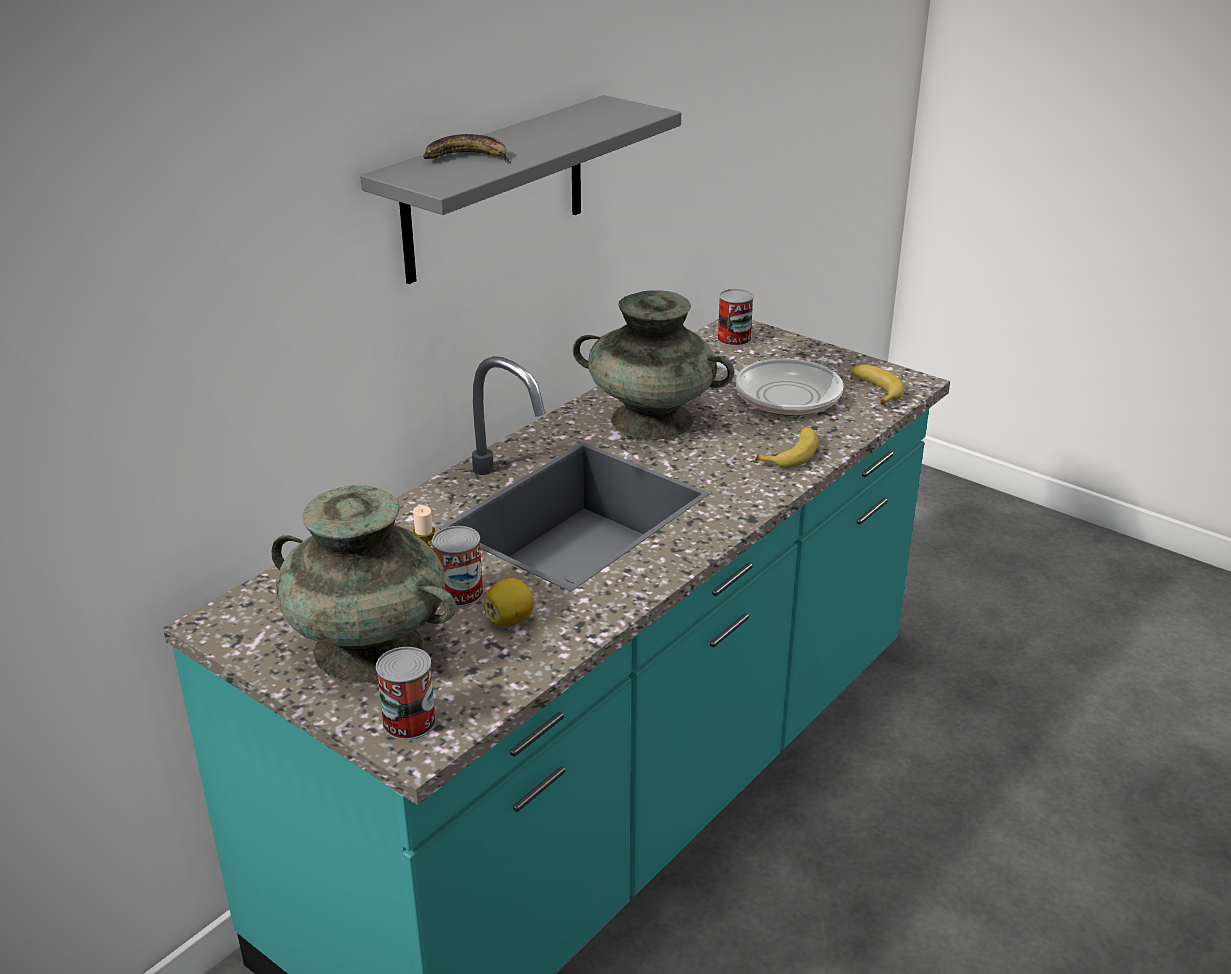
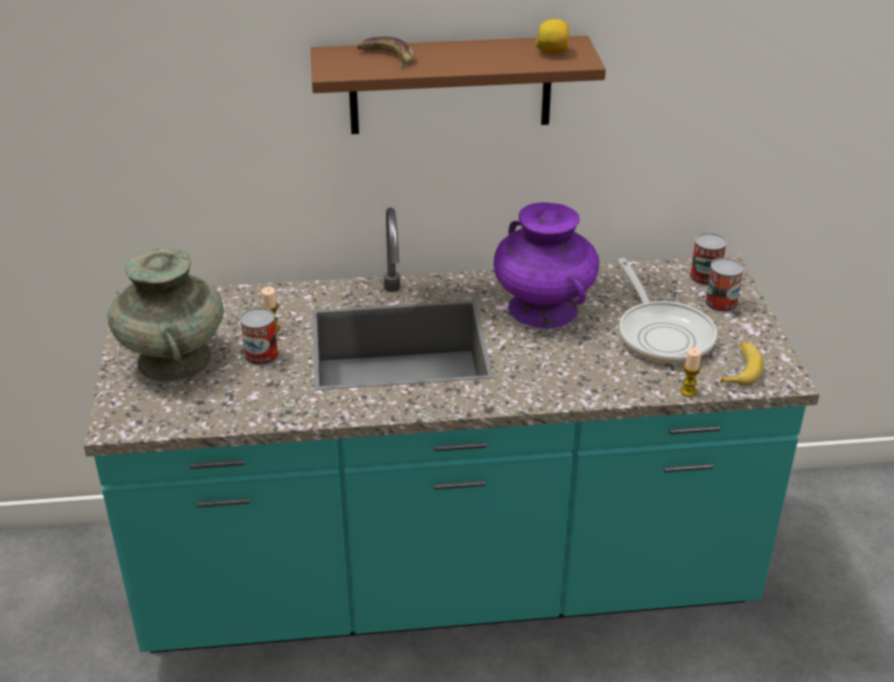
camera: 45 degrees right, 5 degrees up
(409, 722) = (132, 410): can -> can (721, 303)
(494, 189) = (450, 85): grey shelf -> brown shelf
(510, 620) = (259, 386): lemon -> lemon (552, 52)
(651, 420) = (542, 308): turquoise vase -> purple vase
(791, 454) = (593, 381): banana -> none
(868, 424) = (688, 391): none -> candle

